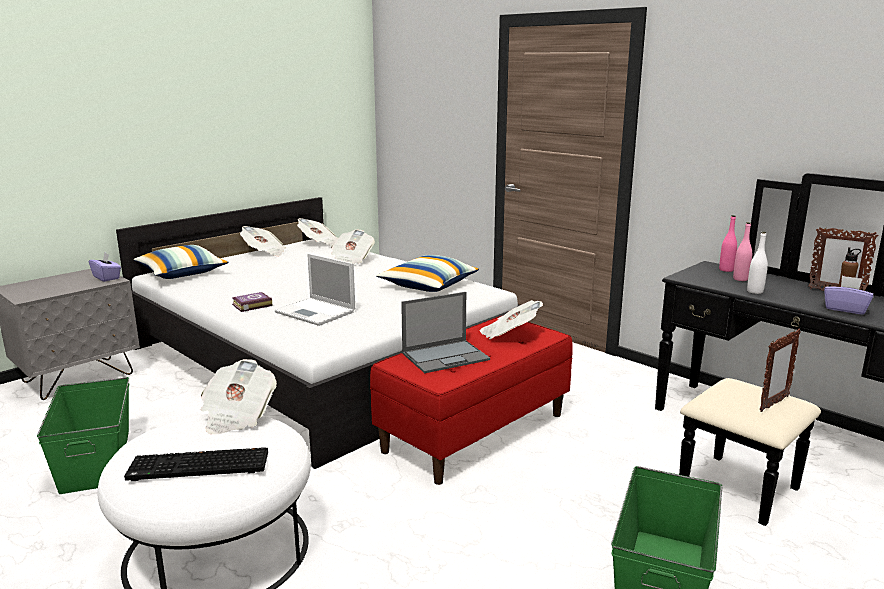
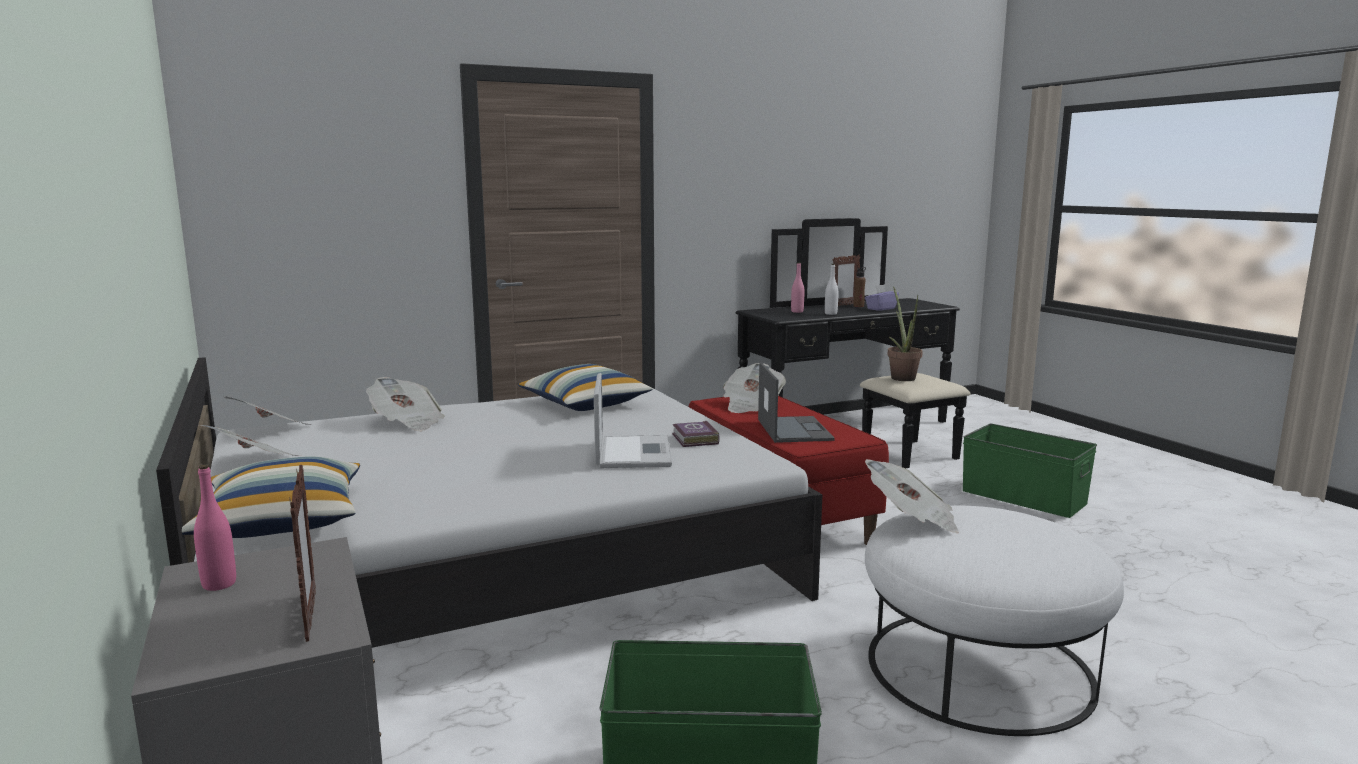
camera: 70 degrees left, 5 degrees down
(107, 277) = (288, 557): purple tissue box -> none
(197, 467) = (1039, 540): keyboard -> none
(251, 305) = (555, 482): book -> book (694, 439)
(316, 312) = (632, 452): laptop -> laptop turned 60 degrees counterclockwise
(726, 270) = (769, 310): pink bottle -> pink bottle (219, 584)
(747, 391) = (901, 377): none -> potted plant
(773, 404) = (924, 377): picture frame -> picture frame (310, 617)

